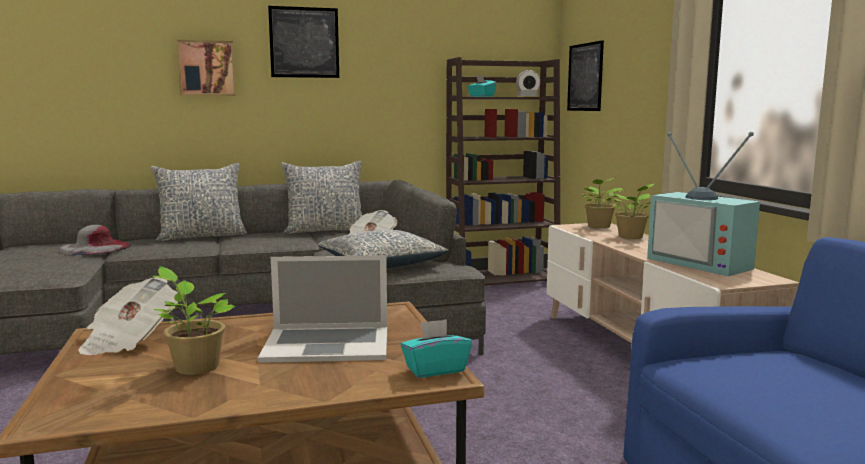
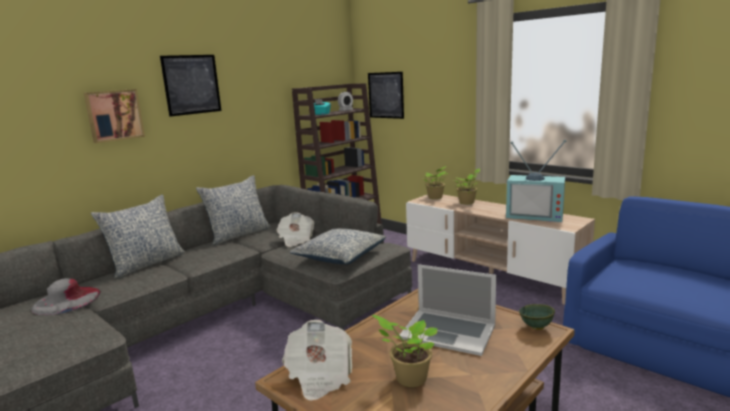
camera: 30 degrees left, 5 degrees up
(327, 344) = (448, 331): laptop -> laptop turned 60 degrees clockwise
(435, 369) = (536, 327): turquoise tissue box -> green bowl

